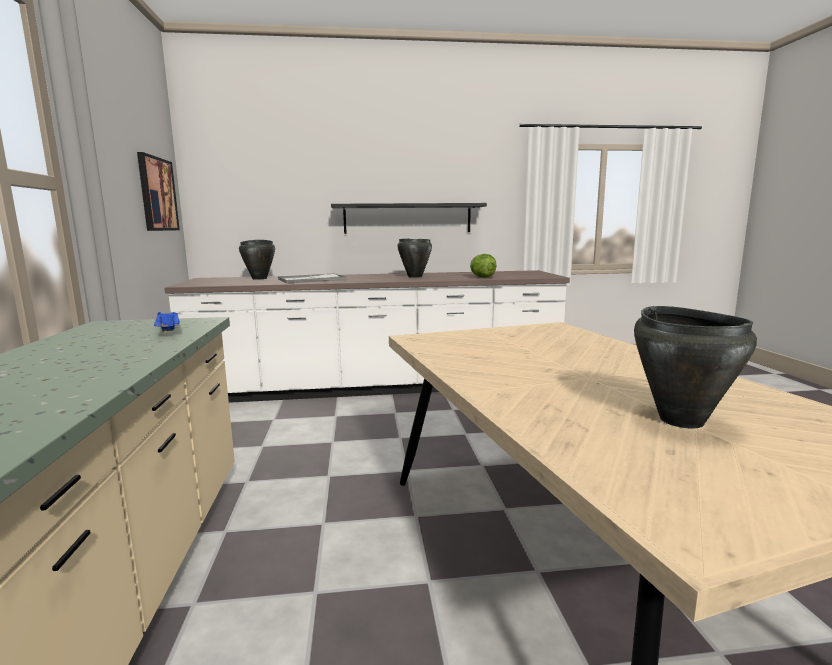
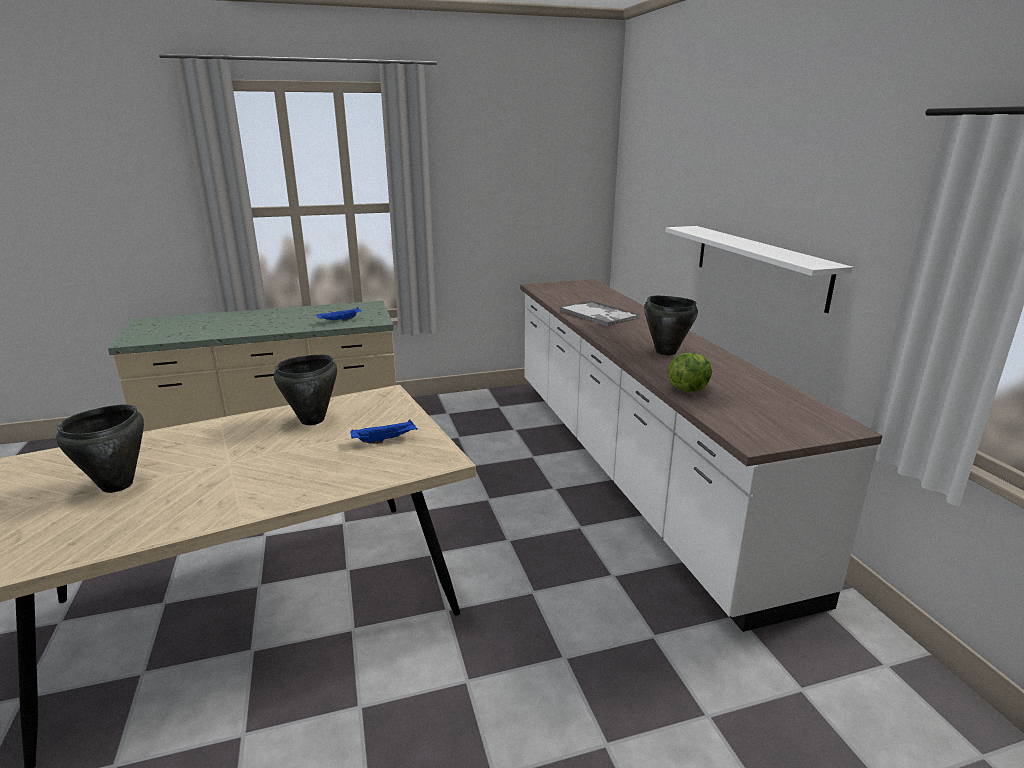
camera: 80 degrees right, 10 degrees up
(157, 194) = (557, 198): picture -> none
(259, 278) = (598, 297): black cooking pot -> black cooking pot (313, 420)
(407, 218) = (758, 265): black shelf -> white shelf
(523, 337) = (385, 440): none -> blue tray

